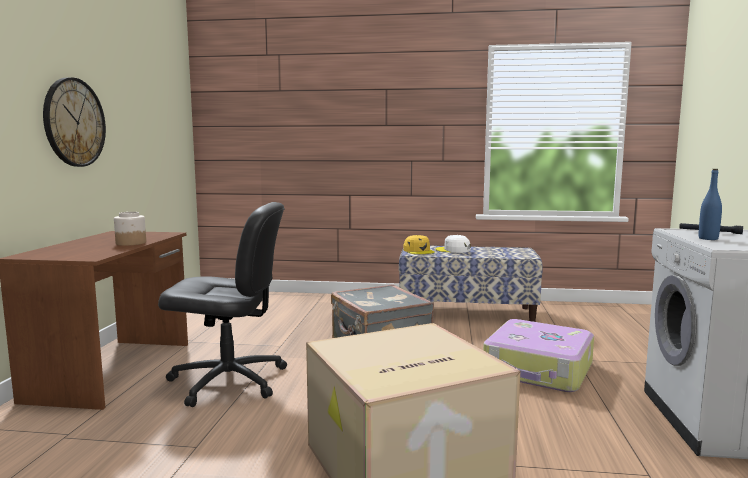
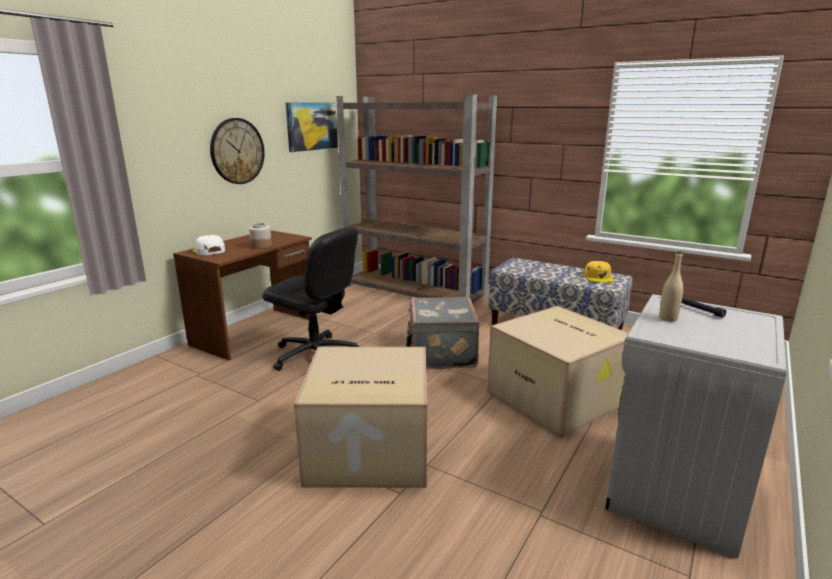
camera: 25 degrees right, 10 degrees up
(151, 105) = (311, 126): none -> picture
(285, 300) = (414, 291): none -> brown bookcase
(418, 251) = (514, 266): yellow cap -> yellow cap (598, 277)
(453, 250) = (548, 269): white cap -> white cap (208, 251)
(538, 369) = (558, 397): suitcase -> cardboard box
(708, 238) = (668, 318): blue bottle -> beige bottle

